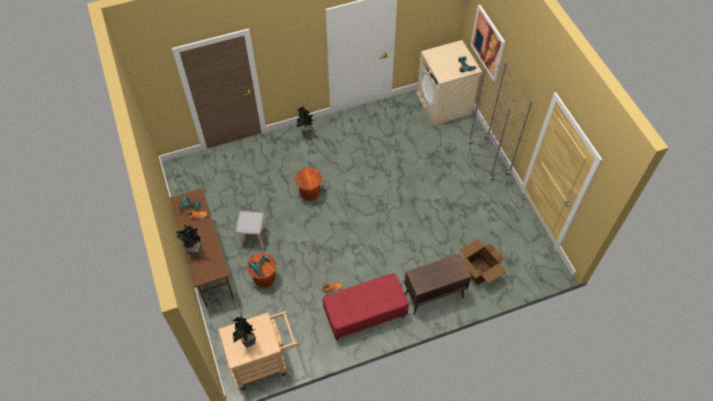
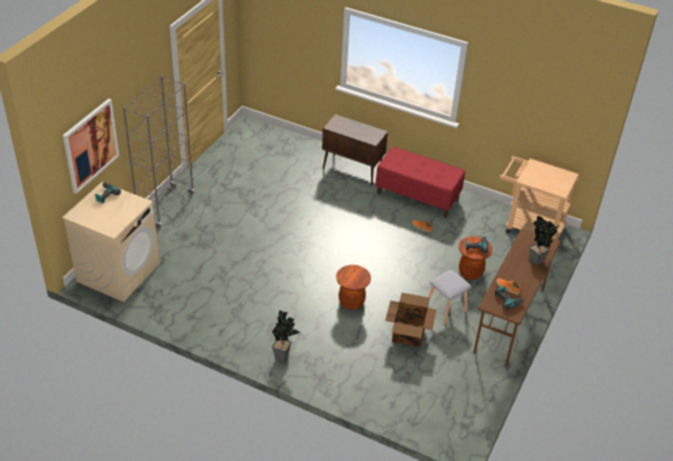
camera: 135 degrees left, 15 degrees down
(248, 343) = (550, 175): potted plant -> none
(479, 271) = (298, 158): cardboard box -> cardboard box (408, 333)

